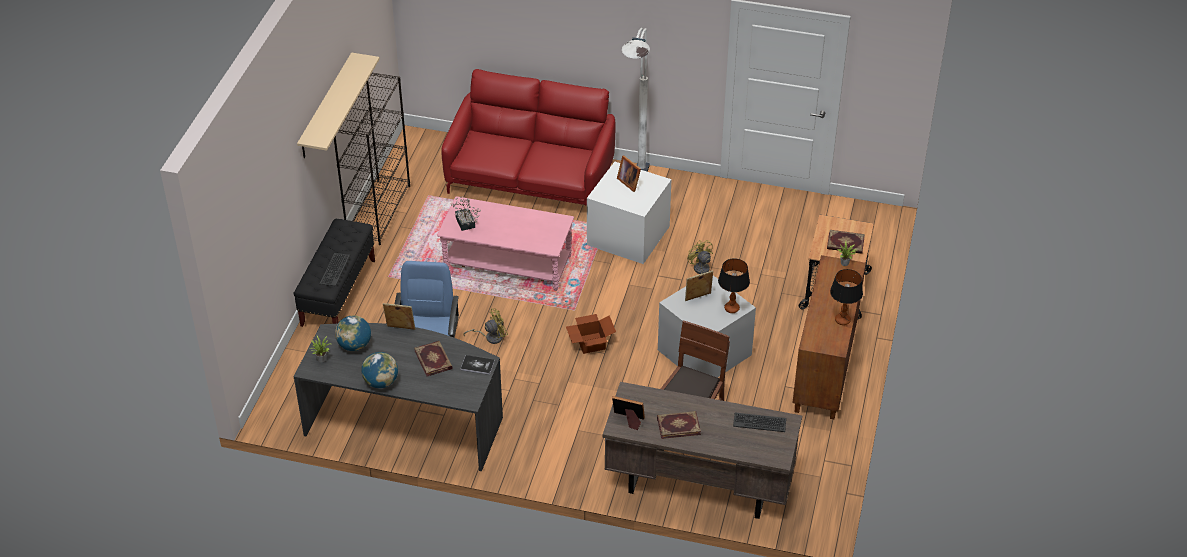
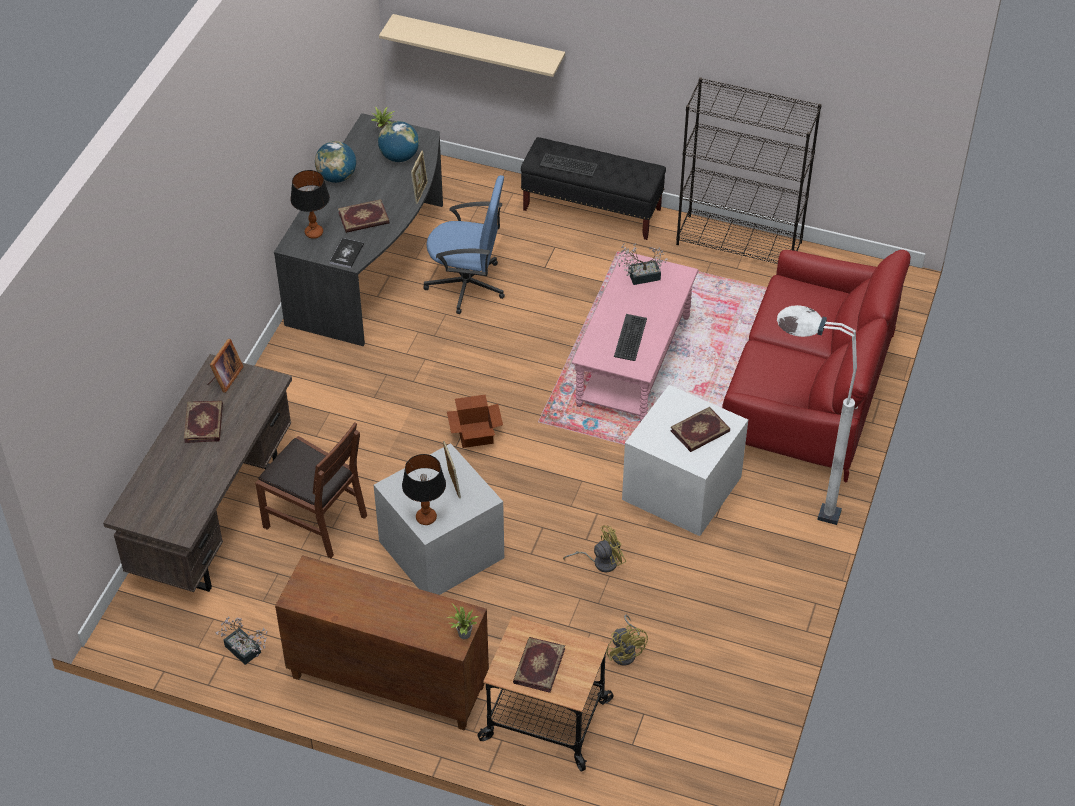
camera: 95 degrees right, 5 degrees up
(326, 107) = (701, 47): beige shelf -> beige shelf (478, 45)
(490, 337) = (499, 340): yellow fan -> yellow fan (626, 652)
(629, 182) = (700, 432): picture frame -> book
(759, 422) = (189, 502): keyboard -> keyboard (631, 338)
(818, 448) = (245, 652): none -> potted plant
(842, 320) = (347, 613): table lamp -> table lamp (314, 233)

